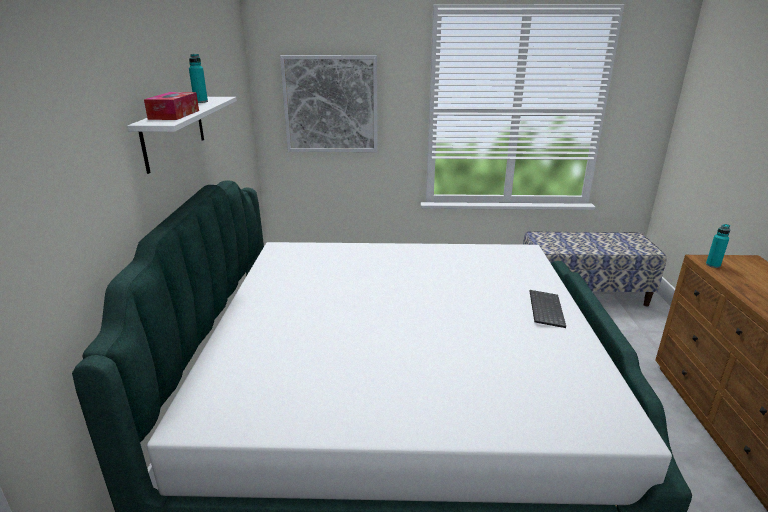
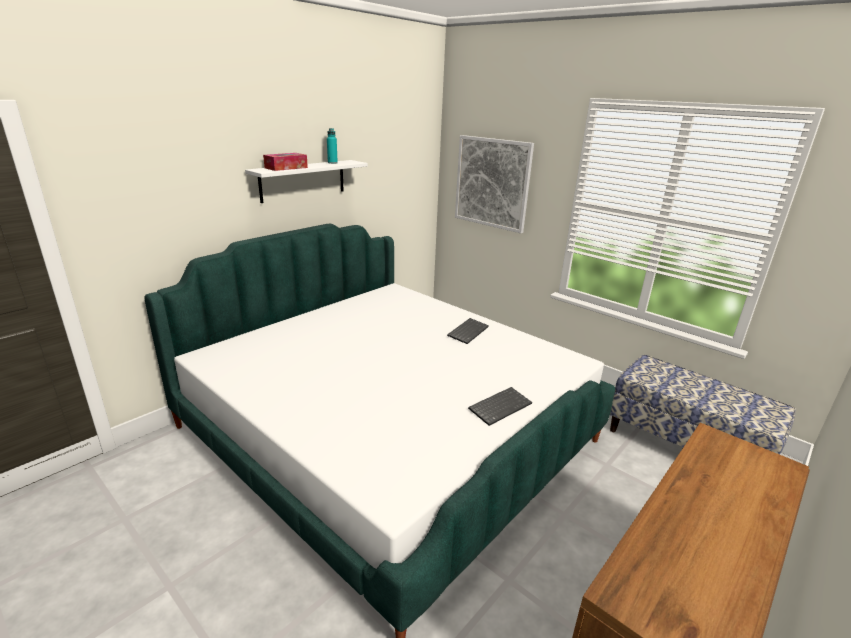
camera: 40 degrees right, 0 degrees up
(415, 260) = (467, 331): none -> keyboard
(713, 265) = (710, 444): turquoise bottle -> none

